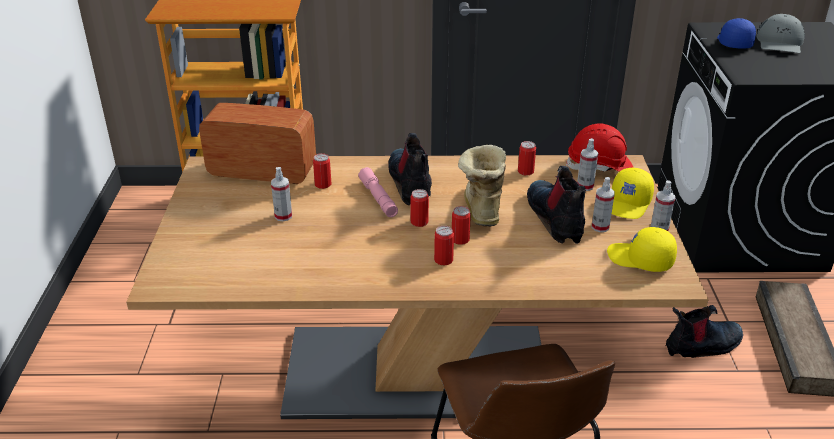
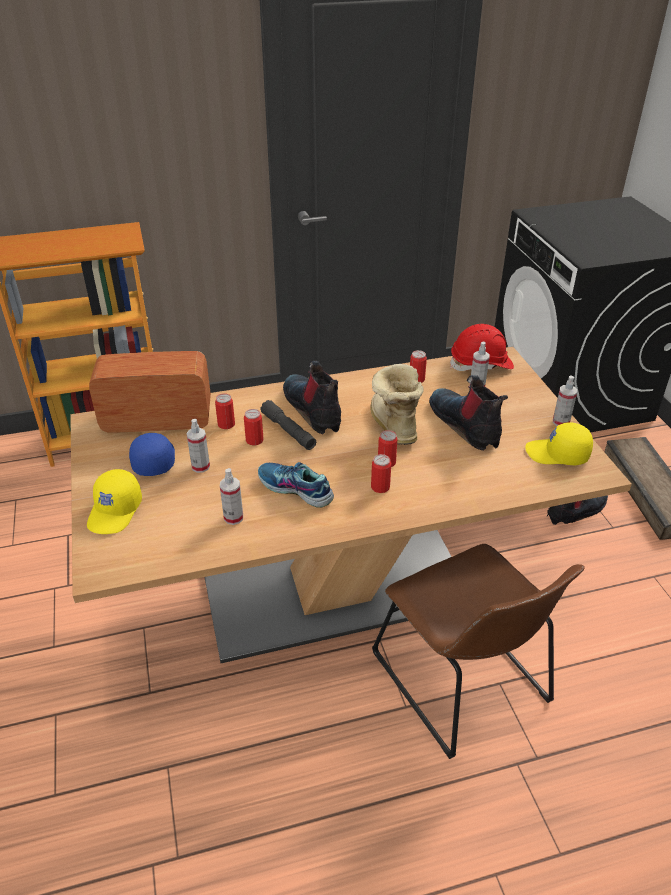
camera: 15 degrees left, 5 degrees up
(361, 249) = (295, 490): none -> shoe
(378, 198) = (288, 431): pink flashlight -> grey flashlight
(419, 222) = (339, 450): can -> can (254, 440)
(600, 227) = (508, 427): spray bottle -> spray bottle (233, 517)
(629, 204) = (523, 399): yellow cap -> yellow cap (116, 511)
(733, 42) = (560, 226): blue cap -> blue cap (153, 459)
(780, 43) = (599, 222): grey cap -> none

